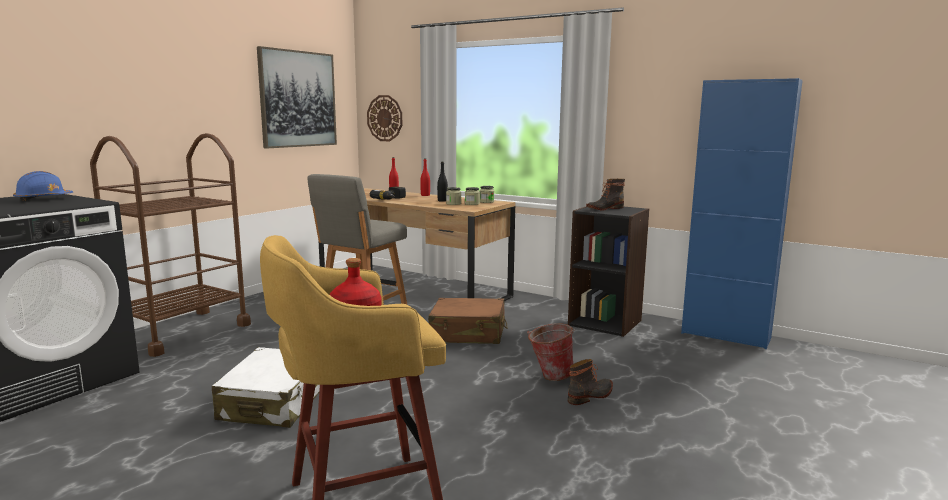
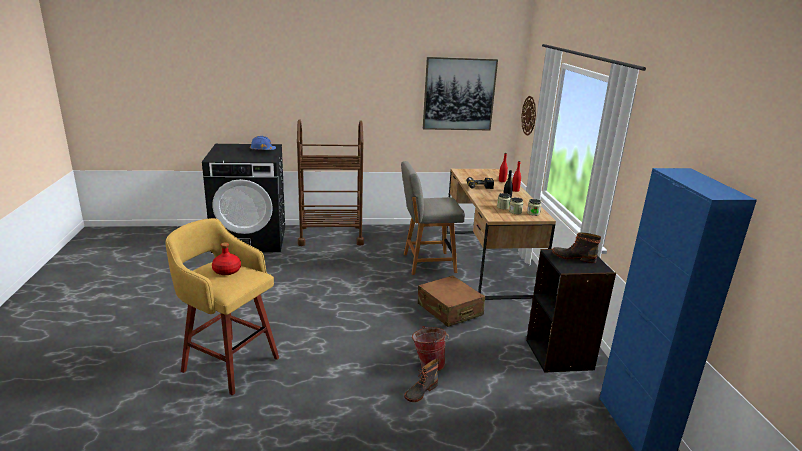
camera: 50 degrees right, 10 degrees up
(274, 402) = (291, 297): white suitcase -> none
(591, 396) = (420, 391): boot -> boot turned 120 degrees clockwise

